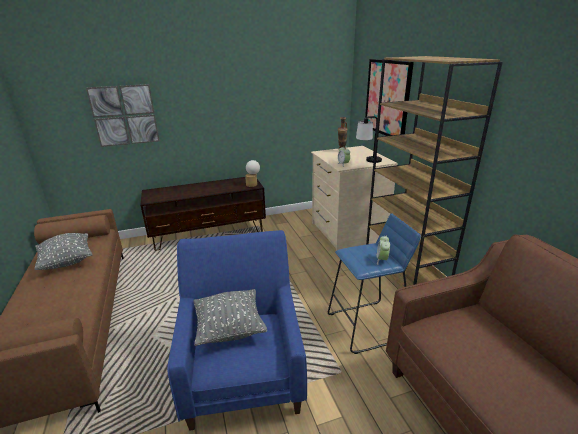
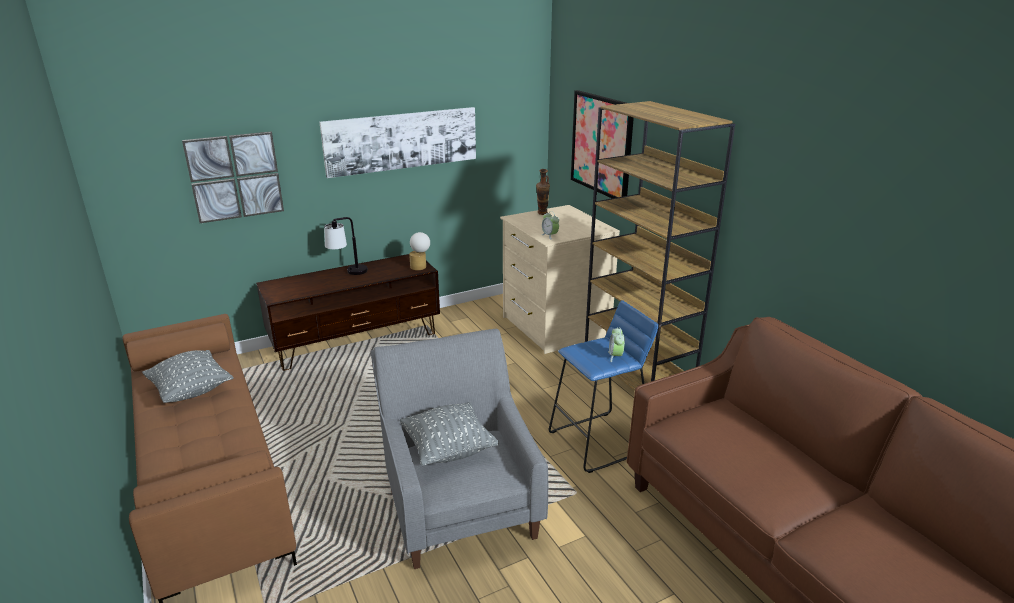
camera: 10 degrees left, 0 degrees up
(243, 95) = (402, 141): none -> picture
(243, 371) = (459, 504): blue armchair -> grey armchair
(368, 161) = (581, 230): table lamp -> table lamp (348, 273)

